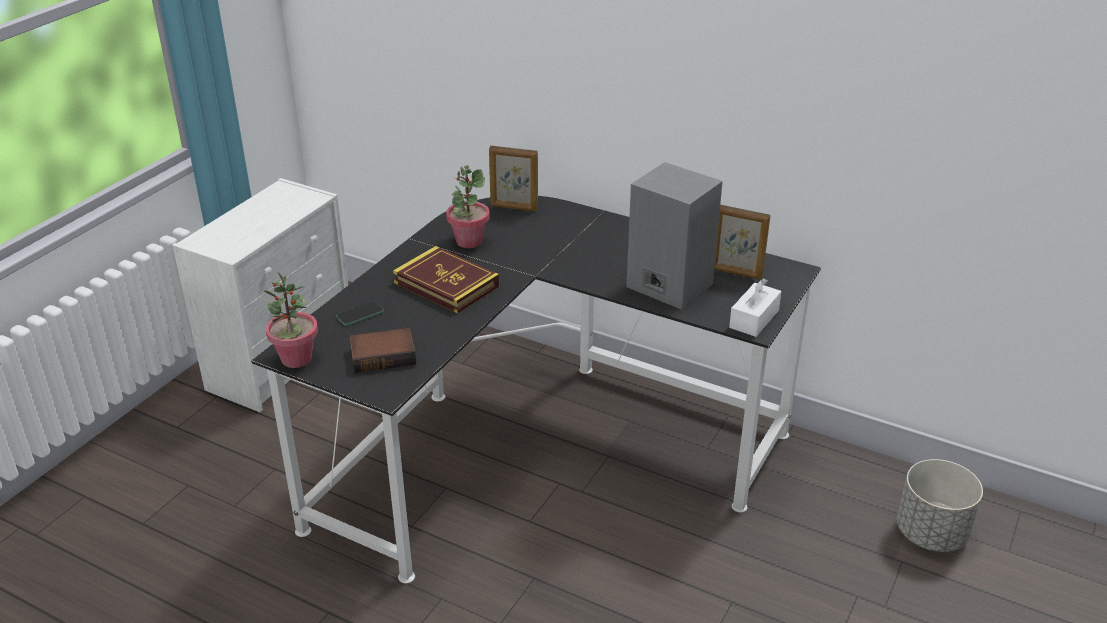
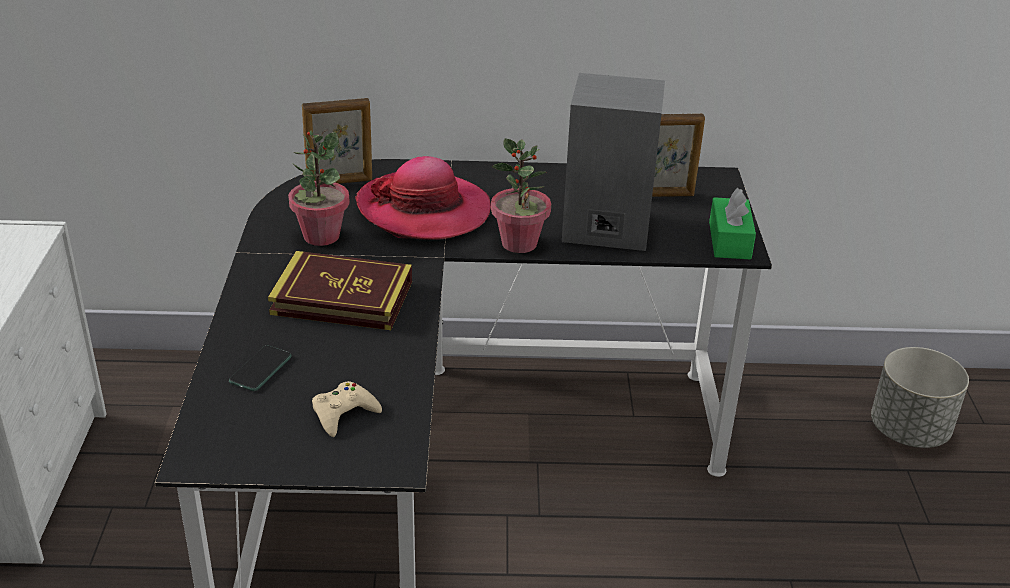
camera: 30 degrees left, 0 degrees up
(296, 359) = (223, 458): potted plant -> potted plant (519, 244)
(384, 355) = (343, 413): book -> beige game controller
(552, 241) = (424, 210): none -> hat
(754, 319) = (729, 240): white tissue box -> green tissue box

